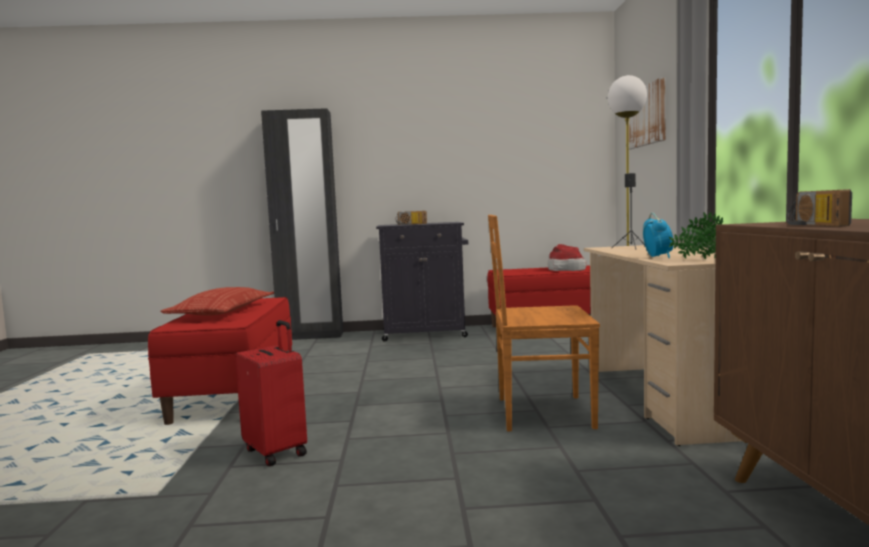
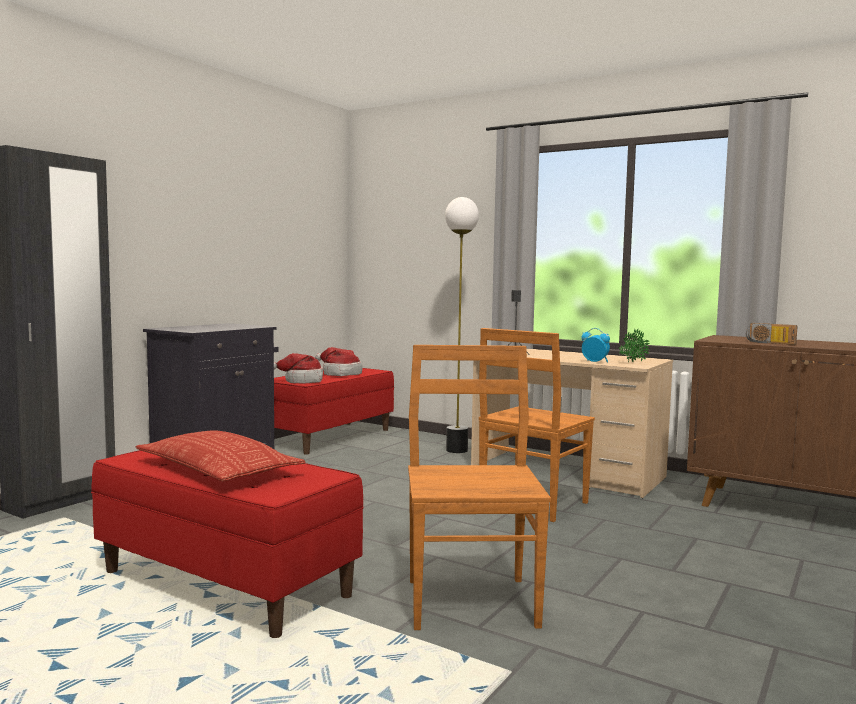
camera: 55 degrees left, 0 degrees up
(277, 452) = (471, 600): red suitcase -> brown chair
(410, 224) = (219, 329): radio -> none
(510, 272) = (302, 381): none -> hat
(646, 116) = (418, 226): picture -> none

